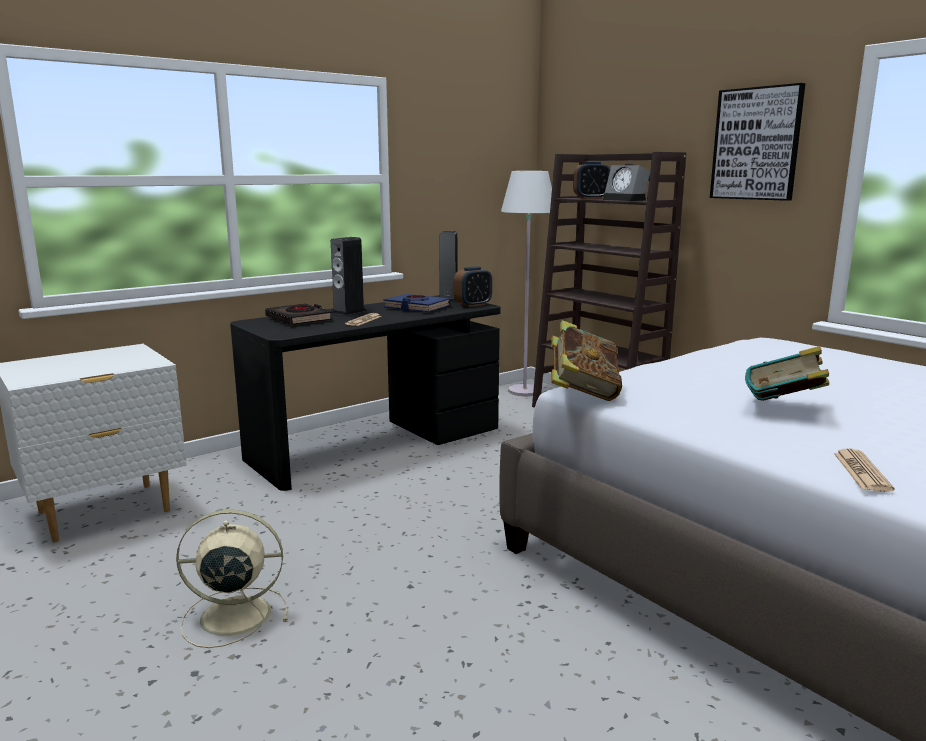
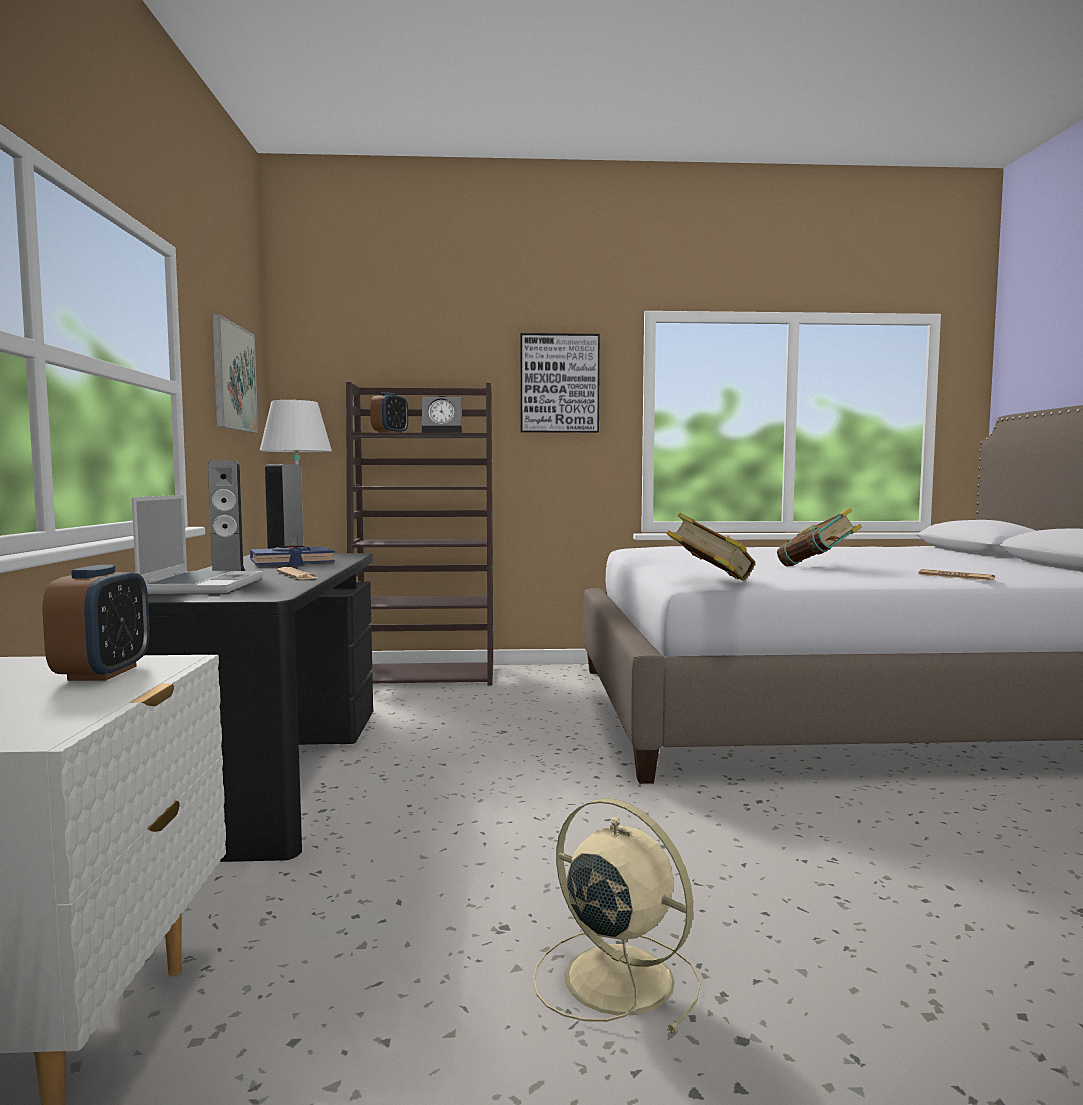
camera: 55 degrees left, 10 degrees down
(232, 615) = (614, 976): beige fan -> beige fan turned 105 degrees clockwise
(299, 319) = (202, 585): black book -> laptop
(473, 305) = (339, 555): alarm clock -> alarm clock (103, 673)
(474, 156) = (233, 377): none -> picture

